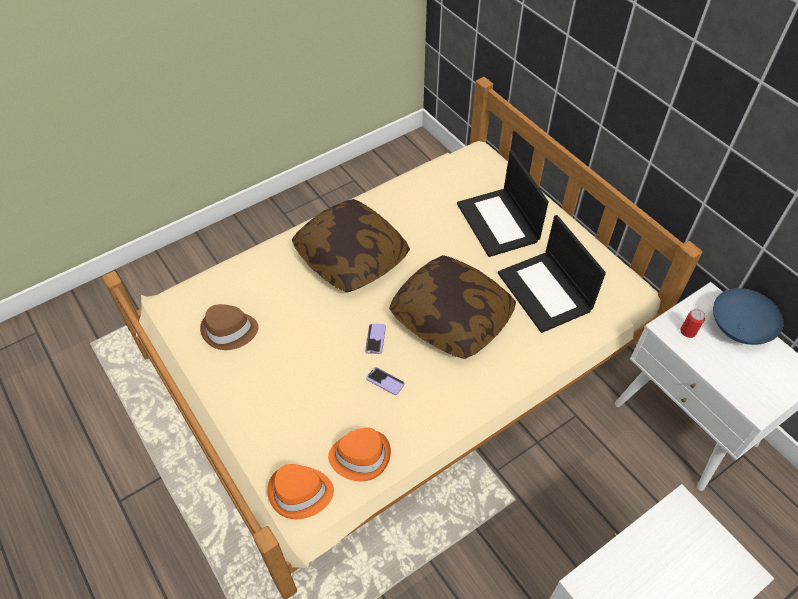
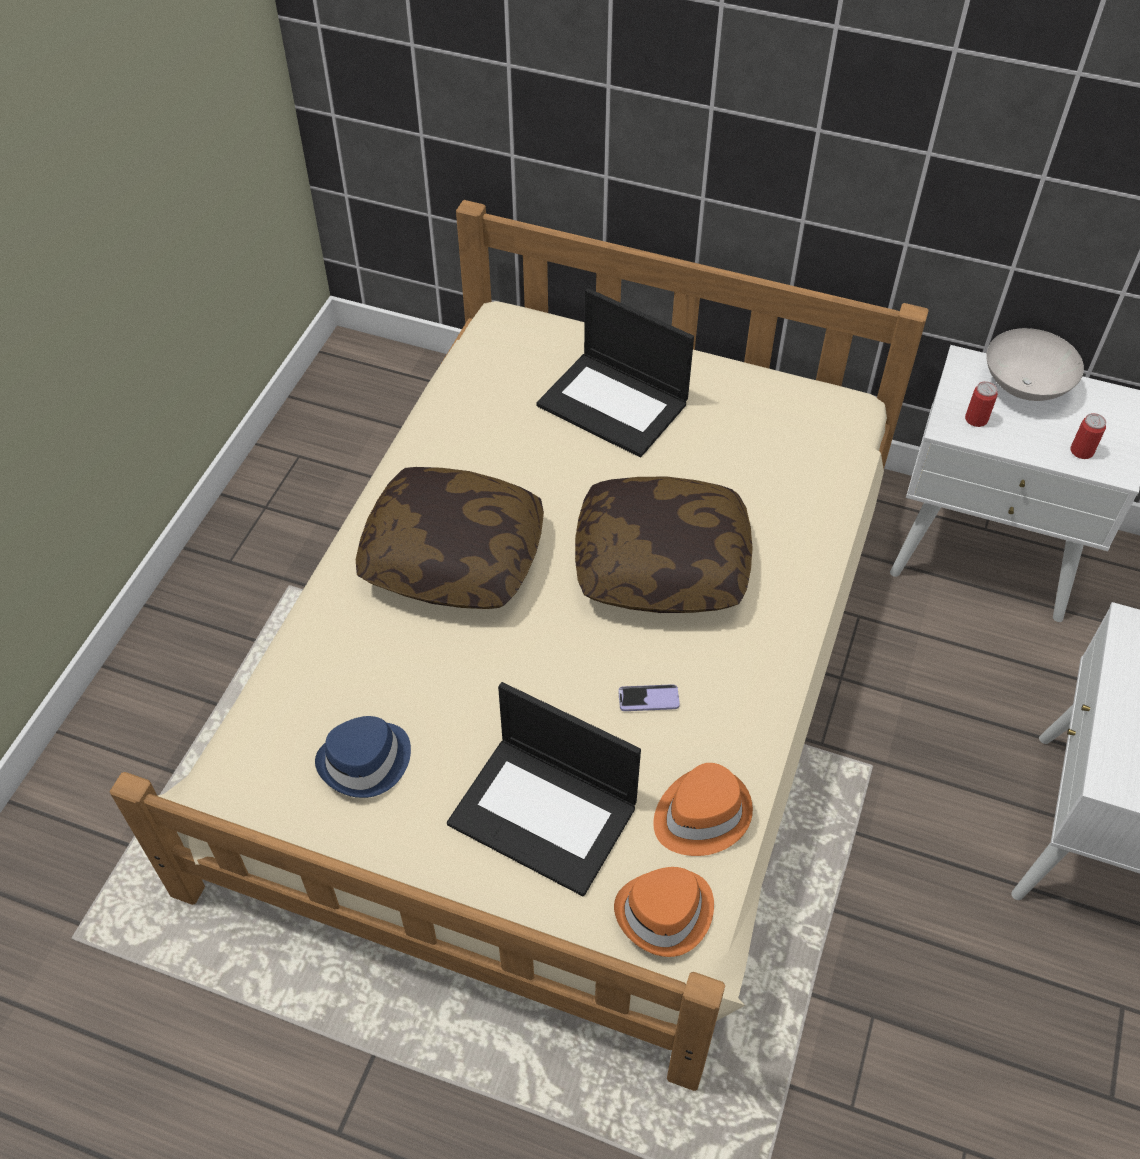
camera: 35 degrees left, 0 degrees up
(229, 331) = (366, 761): brown hat -> blue hat
(375, 339) = (586, 651): phone -> none
(545, 292) = (750, 465): laptop -> laptop (545, 814)
(739, 330) = (1026, 387): blue bowl -> white bowl
(742, 386) = (1081, 451): none -> can

